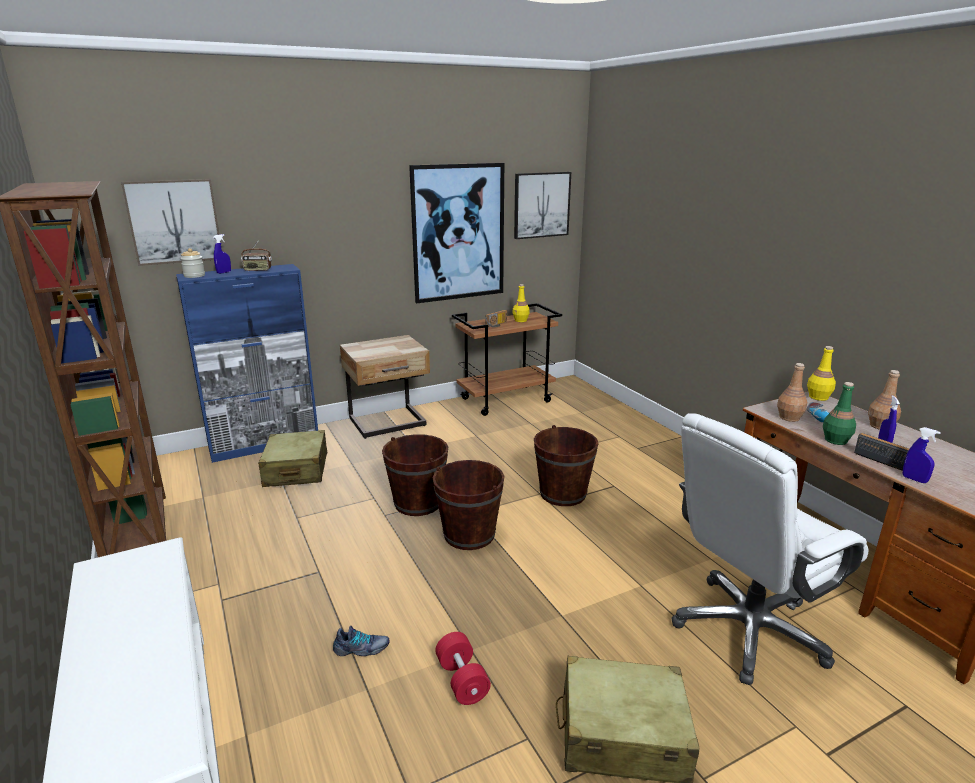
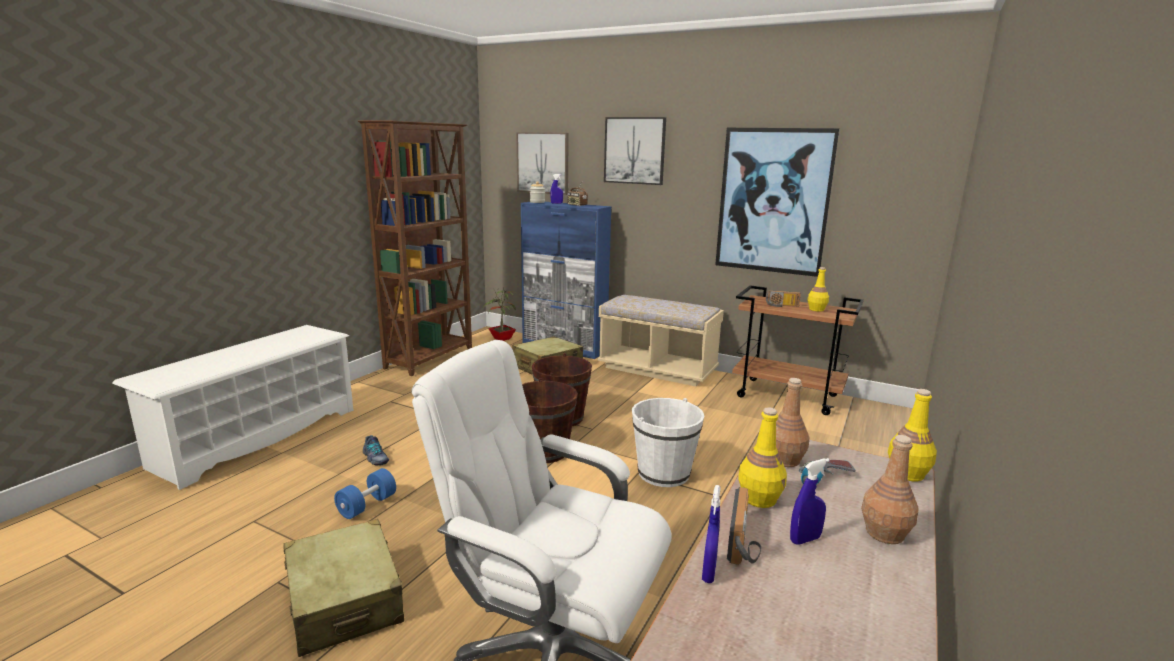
camera: 55 degrees right, 5 degrees down
(171, 469) = (501, 339): none -> potted plant
(389, 423) = (657, 369): beige nightstand -> beige bench
(462, 680) = (367, 505): red dumbbell -> blue dumbbell
(541, 205) = (890, 182): picture -> picture (634, 150)
(563, 494) = (663, 473): brown bucket -> white bucket
(835, 440) = (759, 498): green bottle -> yellow bottle

